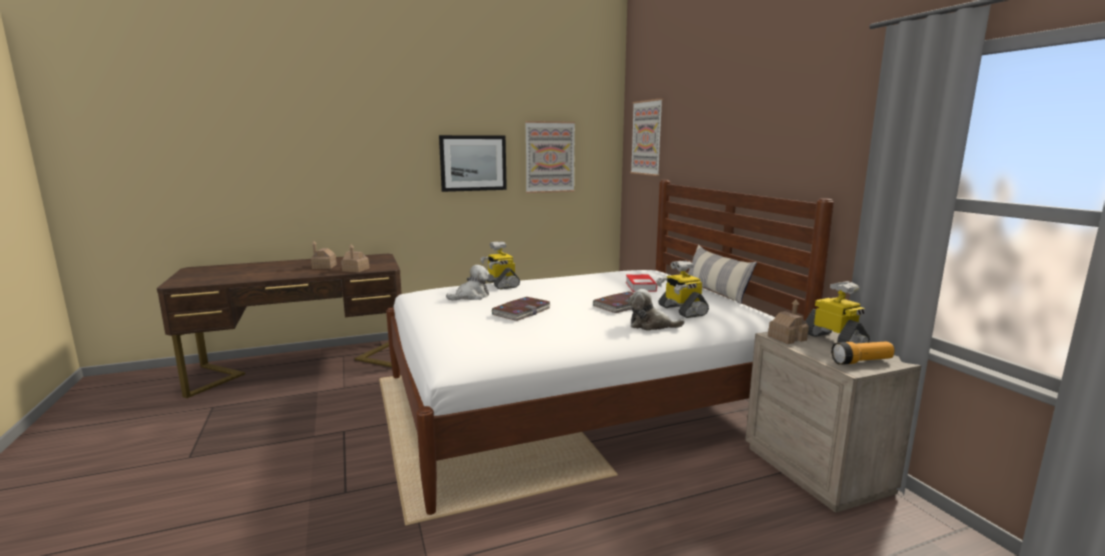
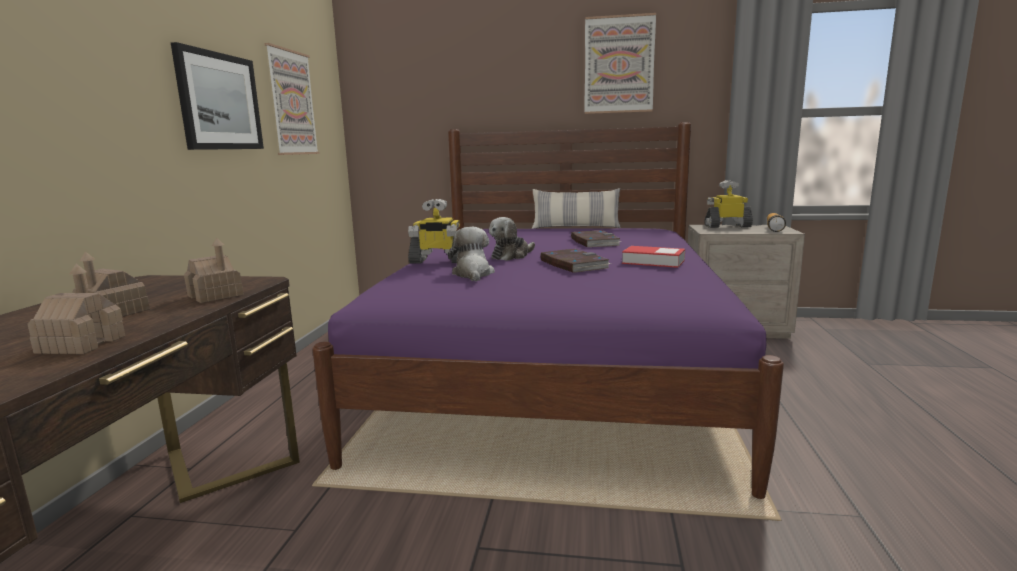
camera: 60 degrees left, 0 degrees up
(578, 401) = (555, 370): white bed -> purple bed
(640, 286) = (539, 233): book -> book (653, 262)
(647, 138) = (399, 84): picture -> picture (619, 65)
(651, 325) = (662, 245): plush toy -> plush toy (511, 256)
(681, 310) = (631, 235): toy robot -> none
(787, 338) = (717, 231): toy house -> toy house (81, 344)

